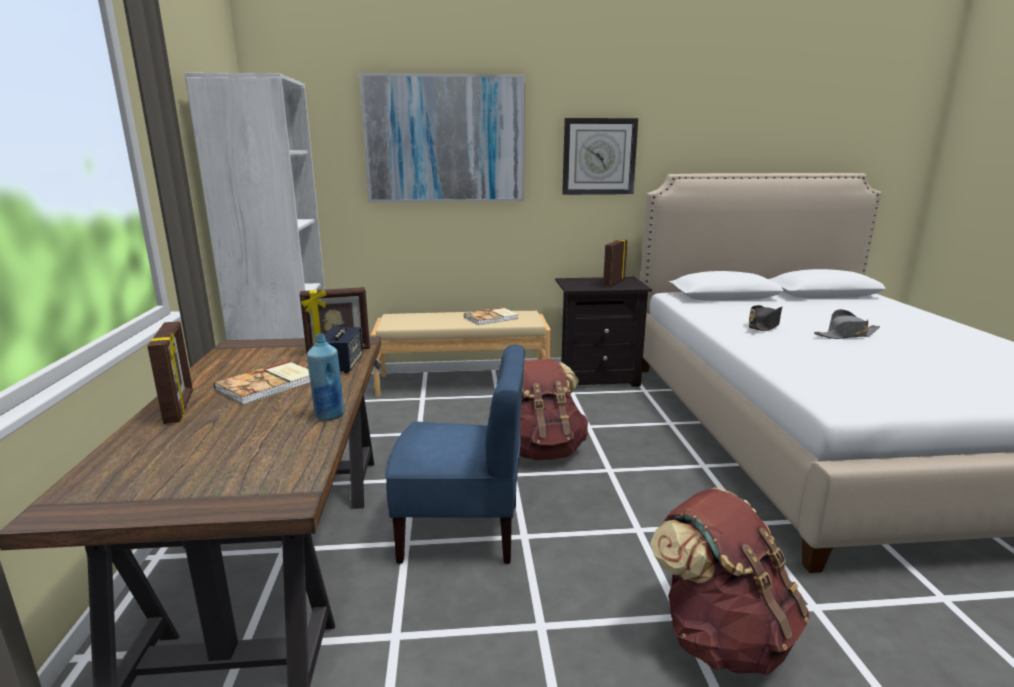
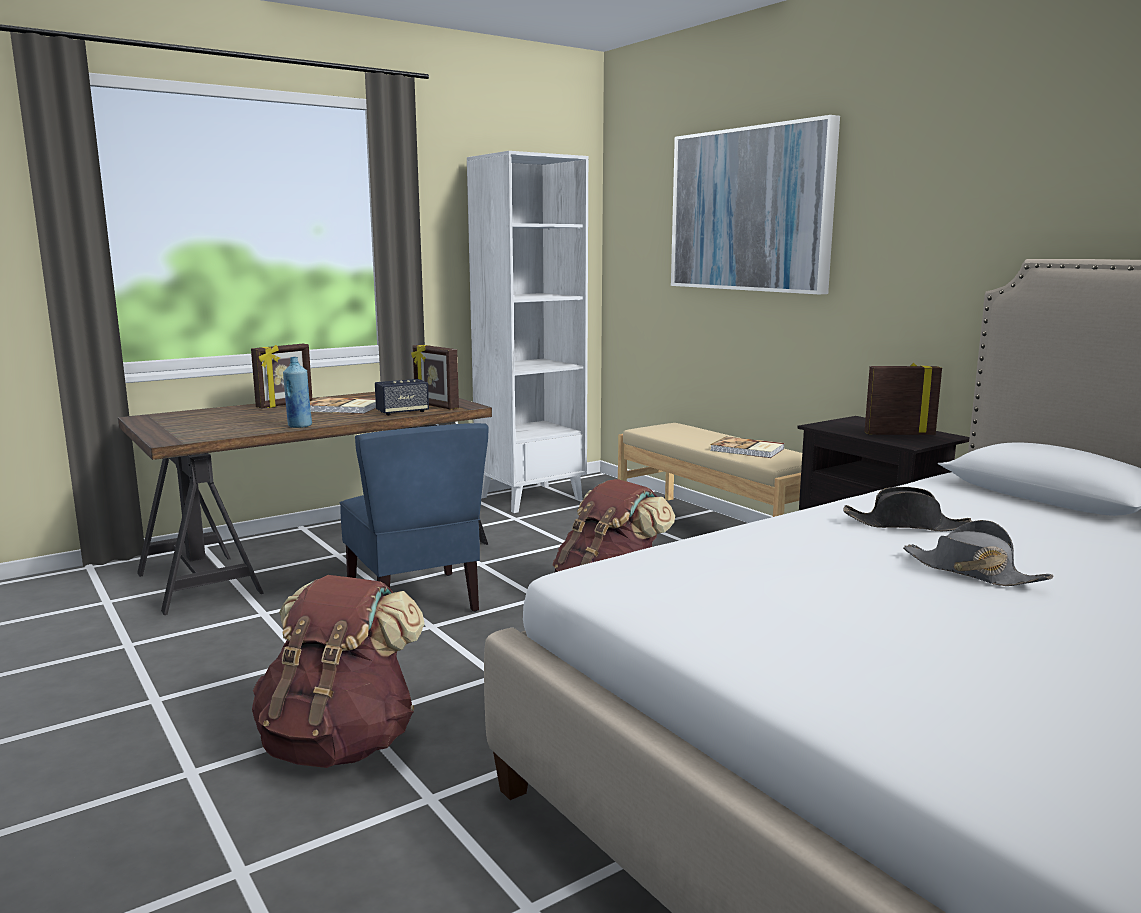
camera: 60 degrees right, 5 degrees down
(599, 156) = (933, 230): wall clock -> none

